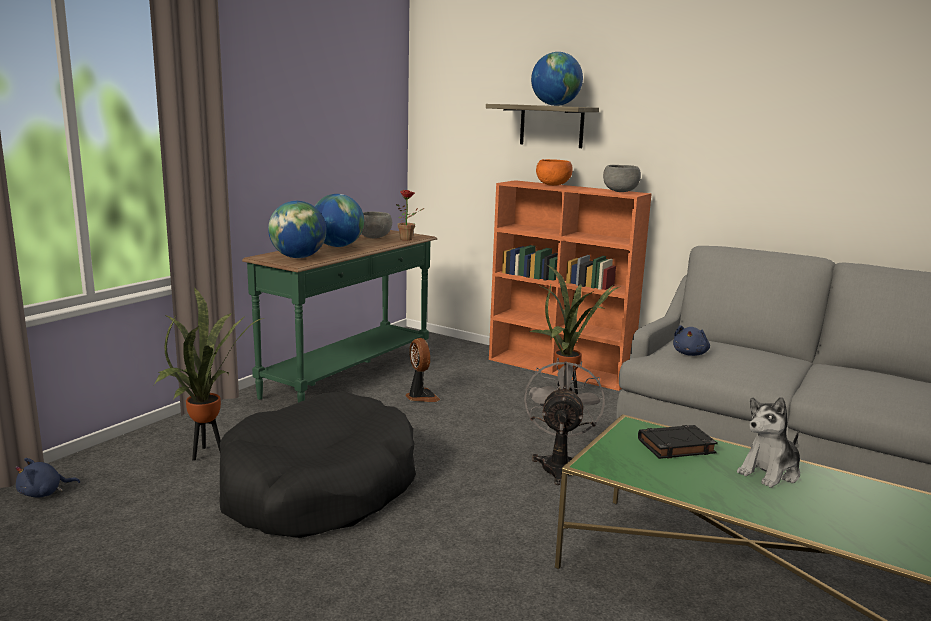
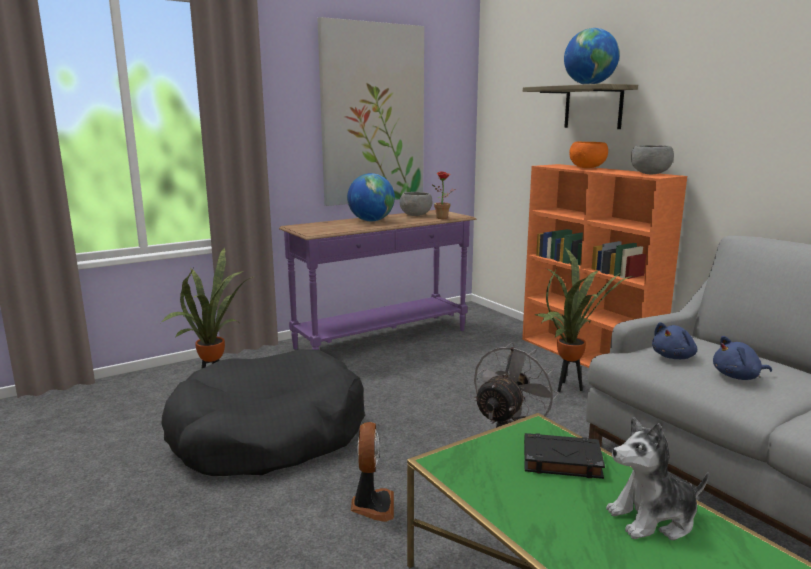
camera: 25 degrees right, 0 degrees up
(44, 493) = (82, 399): blue plush toy -> blue plush toy (738, 377)
(298, 257) = (322, 228): globe -> none
(319, 127) = (373, 115): none -> picture
(350, 376) = (383, 339): green console table -> purple console table
(421, 397) = (428, 365): fan -> fan (372, 505)

